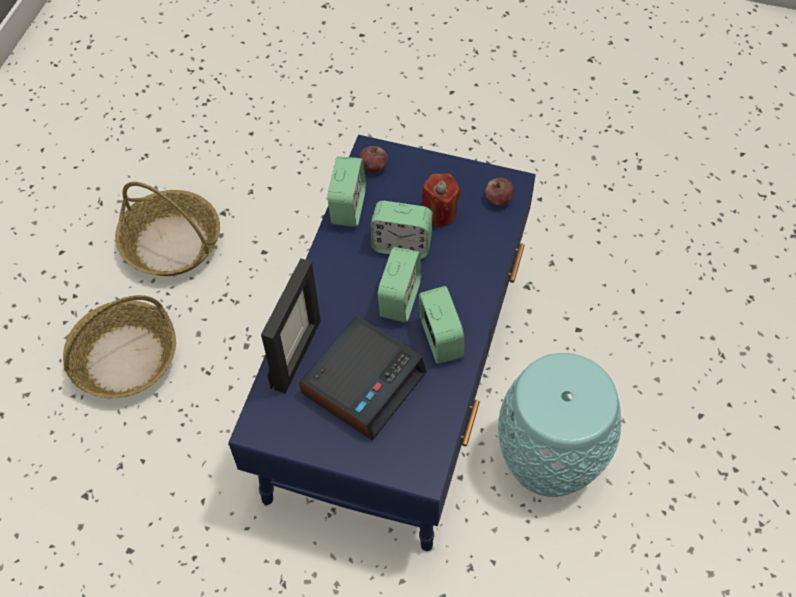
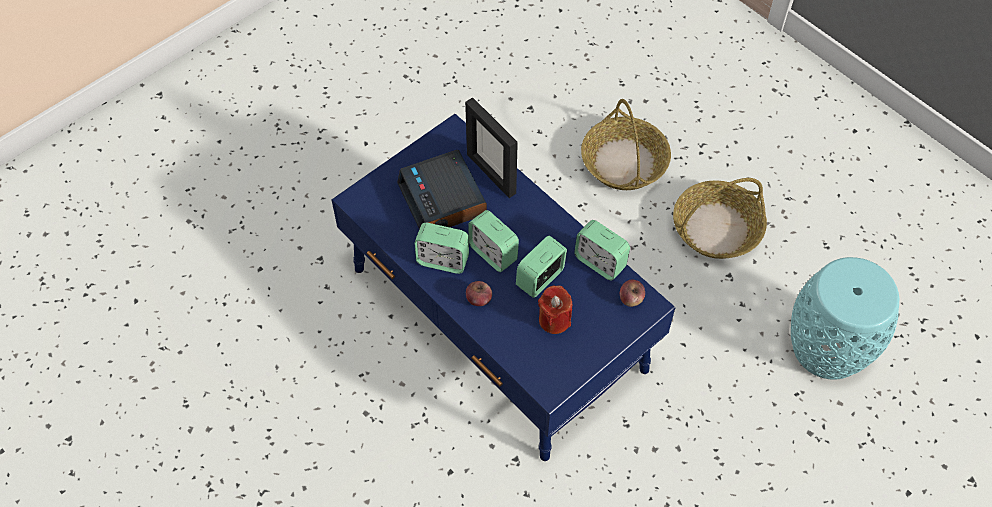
camera: 120 degrees right, 0 degrees up
(498, 199) = (540, 369): apple -> apple (479, 299)
(550, 457) = (362, 381): turquoise stool -> turquoise stool (827, 348)

